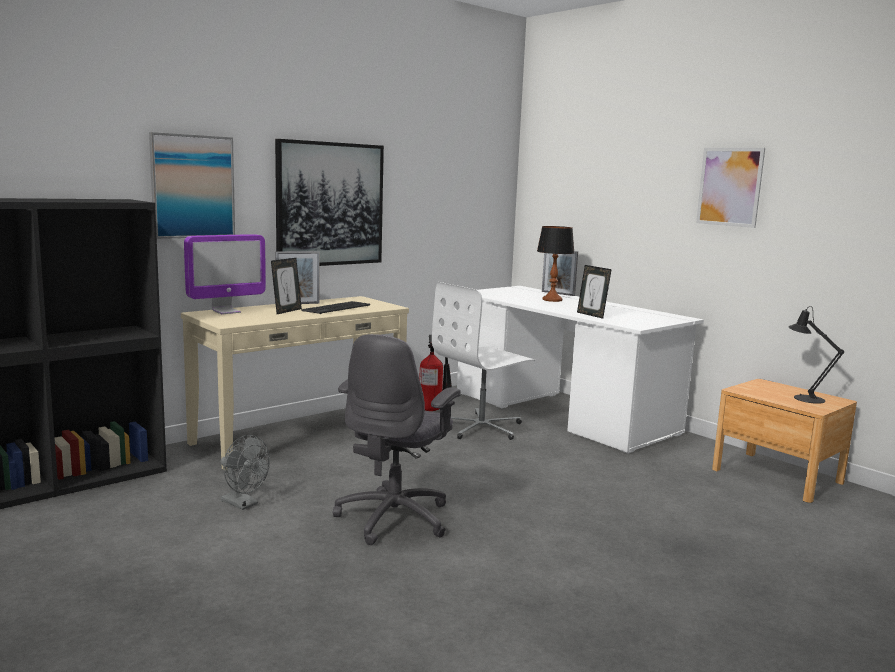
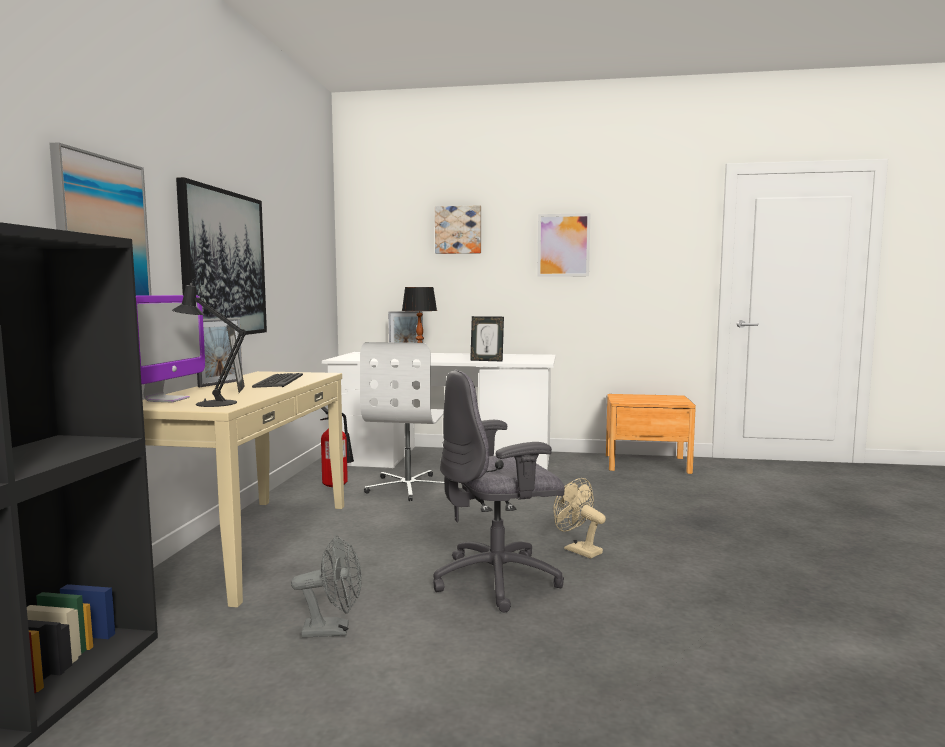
camera: 40 degrees left, 5 degrees down
(395, 518) = (498, 580): grey office chair -> grey office chair turned 90 degrees clockwise
(503, 522) = (577, 550): none -> beige fan
(622, 164) = (458, 230): none -> picture
(804, 398) = (660, 398): black table lamp -> black table lamp (210, 403)

